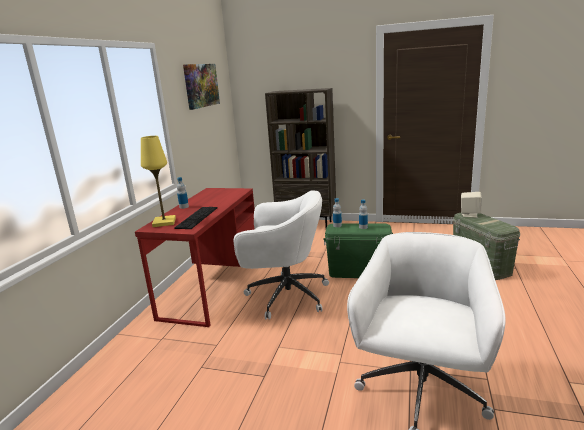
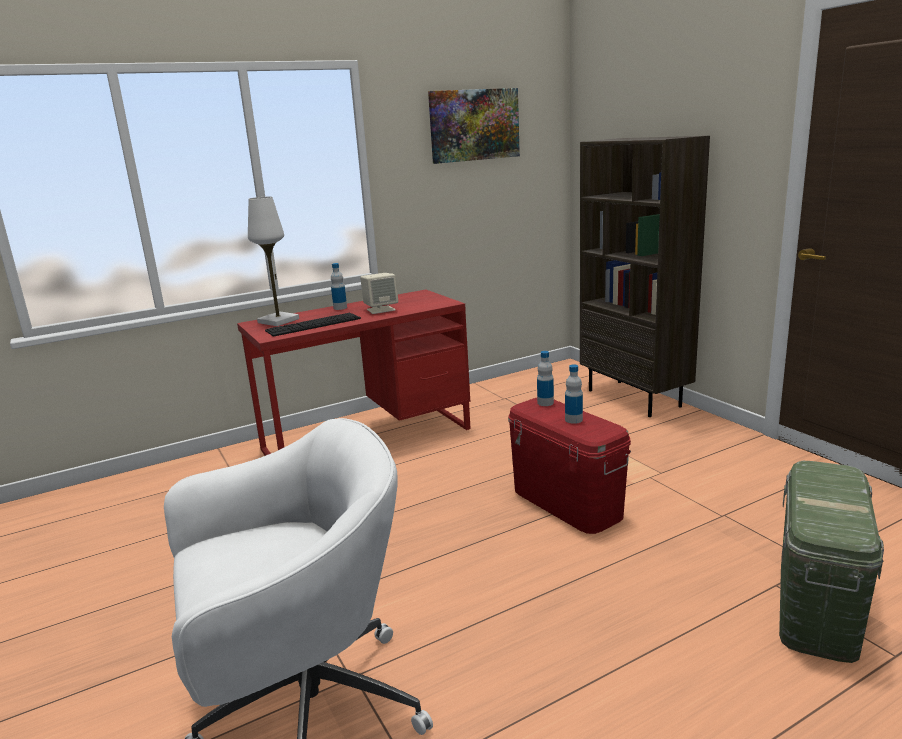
camera: 45 degrees right, 0 degrees up
(164, 222) = (278, 321): yellow table lamp -> white table lamp
(285, 296) = (414, 487): white office chair -> none
(358, 272) = (566, 503): green storage box -> red storage box
(469, 214) = (827, 474): beige speaker -> beige speaker (381, 310)

